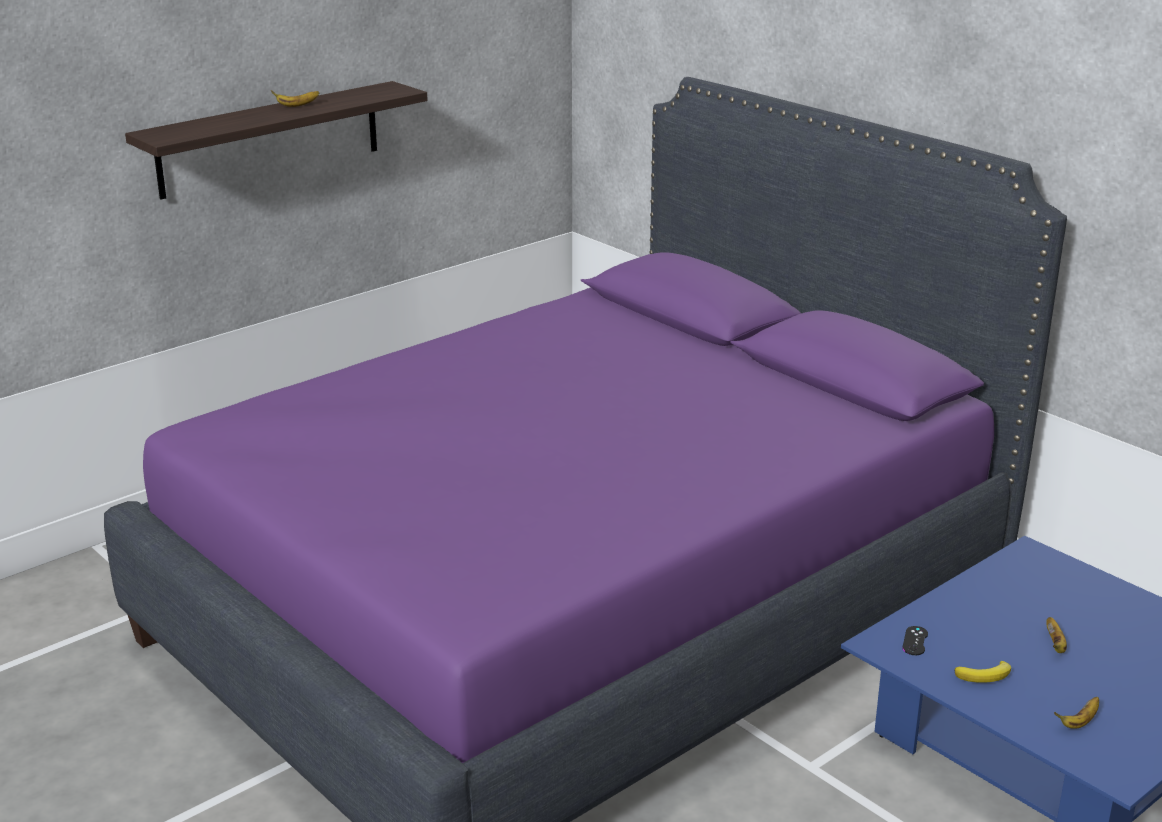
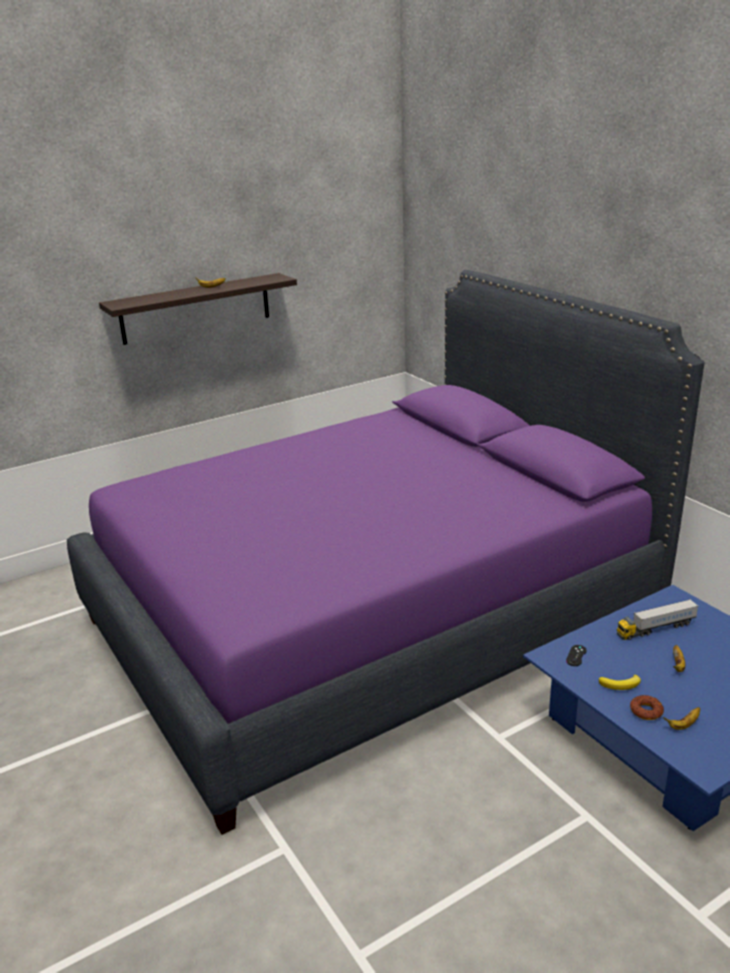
camera: 10 degrees right, 0 degrees up
(1015, 597) = (655, 629): none -> toy truck
(1026, 708) = (646, 711): none -> donut

